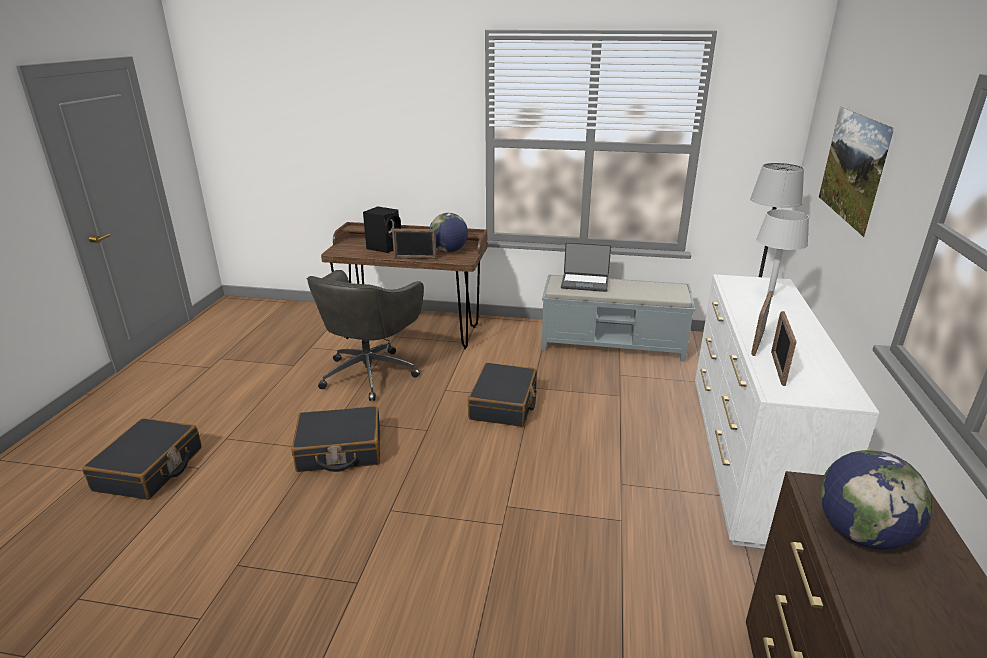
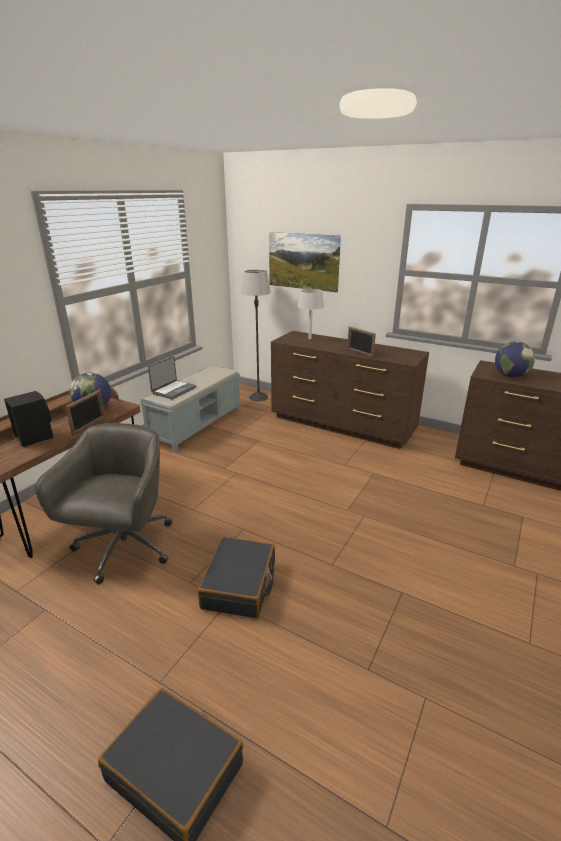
camera: 70 degrees left, 0 degrees up
(371, 373) = (123, 548): grey office chair -> grey office chair turned 120 degrees counterclockwise
(504, 404) = (235, 485): black suitcase -> none
(747, 461) = (342, 425): white dresser -> brown dresser
(777, 368) = (387, 356): picture frame -> none

